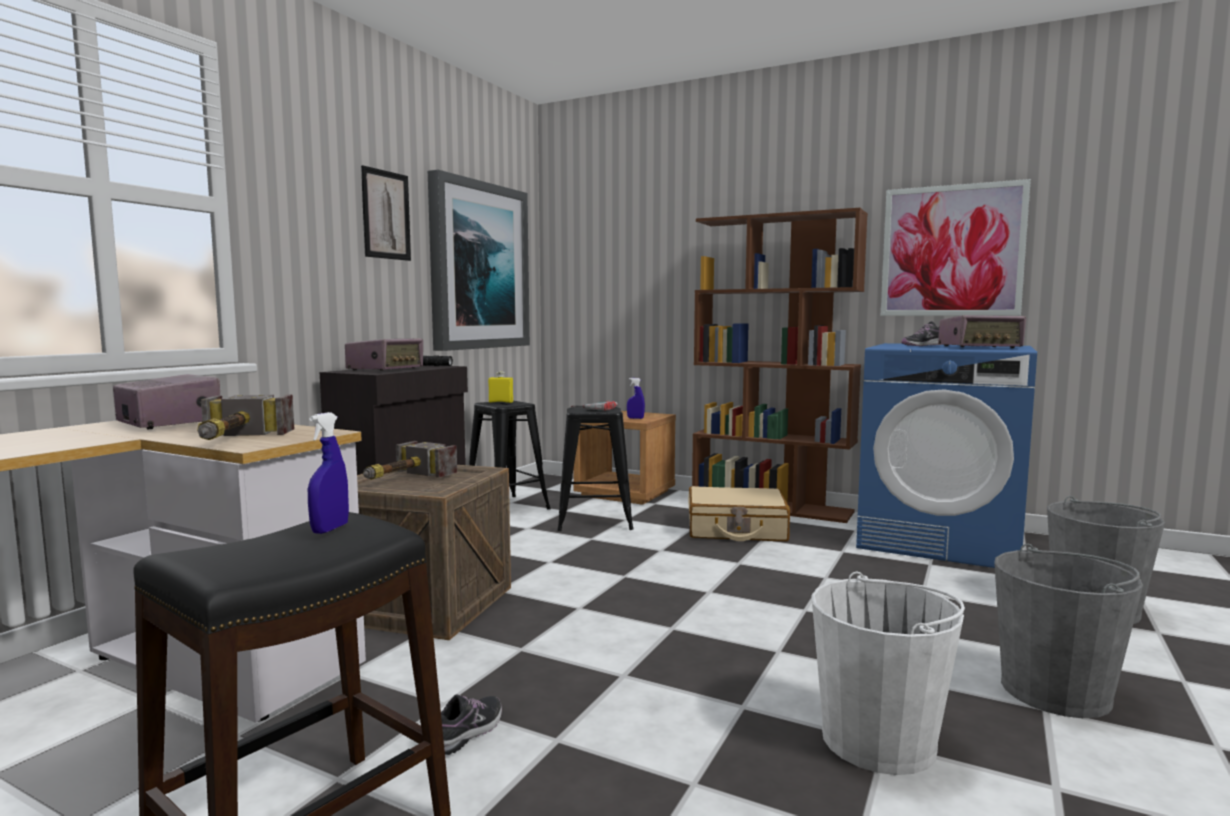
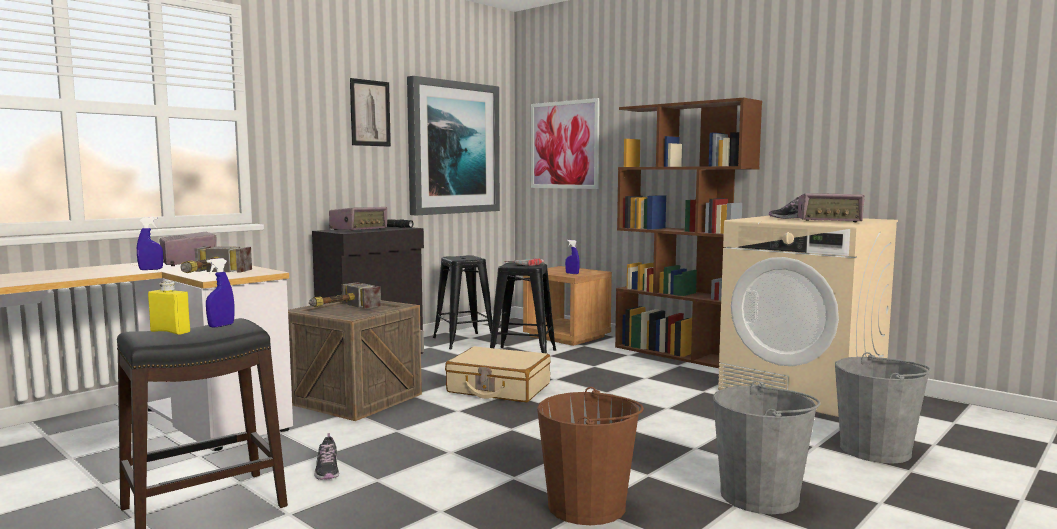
camera: 15 degrees right, 0 degrees up
(116, 436) = (151, 269): none -> blue spray bottle
(467, 732) = (327, 470): shoe -> shoe turned 120 degrees clockwise
(501, 402) = (462, 256): yellow bottle -> yellow bottle (170, 332)
(736, 529) = (631, 369): beige suitcase -> beige suitcase (498, 388)
(879, 740) = (587, 506): white bucket -> brown bucket
(940, 540) = (803, 390): blue washing machine -> beige washing machine
(951, 251) = (832, 133): picture -> picture (564, 145)

